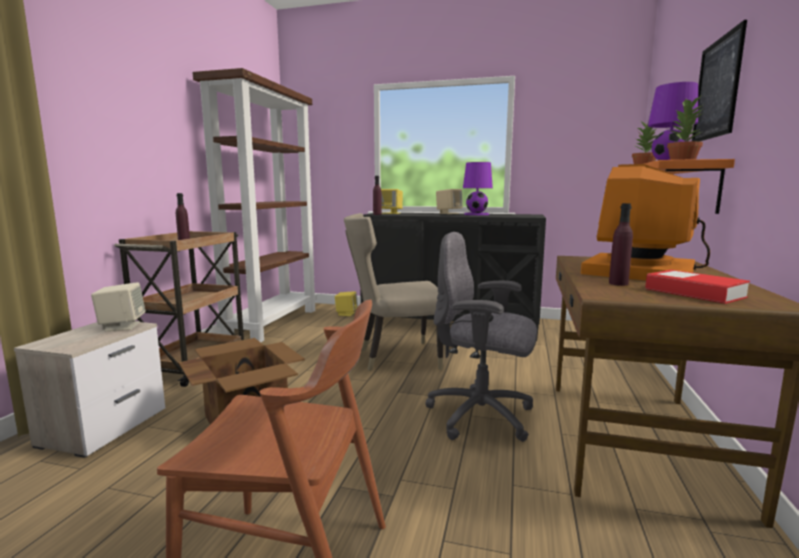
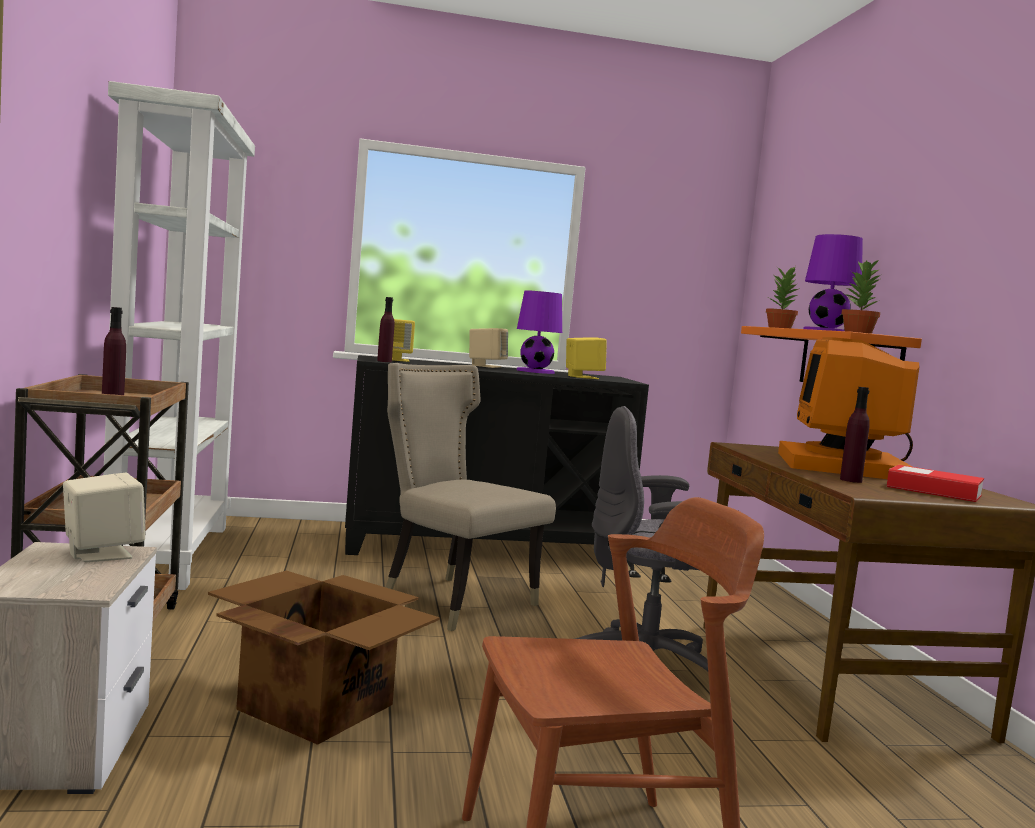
camera: 25 degrees left, 5 degrees down
(272, 323) = (168, 553): brown bookcase -> white bookcase
(346, 314) = (291, 533): yellow speaker -> yellow speaker (583, 377)
(396, 357) = (452, 600): beige chair -> beige chair turned 75 degrees clockwise
(717, 88) = (888, 251): picture -> none

